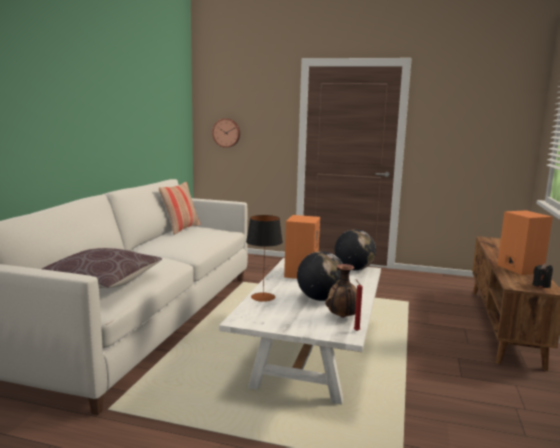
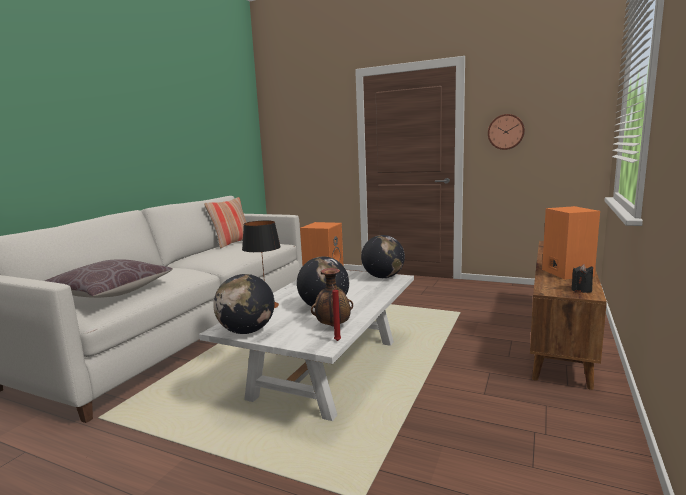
camera: 10 degrees right, 0 degrees up
(226, 133) = (291, 150): wall clock -> wall clock (506, 132)
(264, 322) = (246, 331): none -> globe

